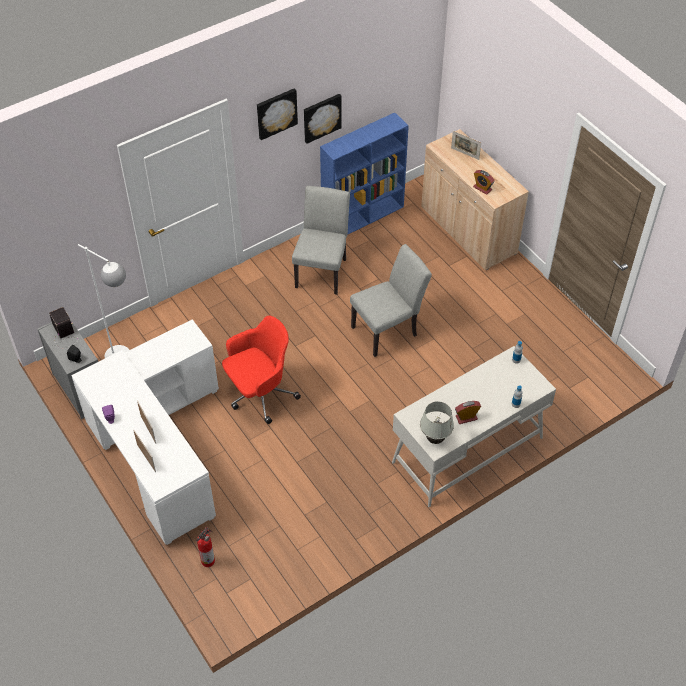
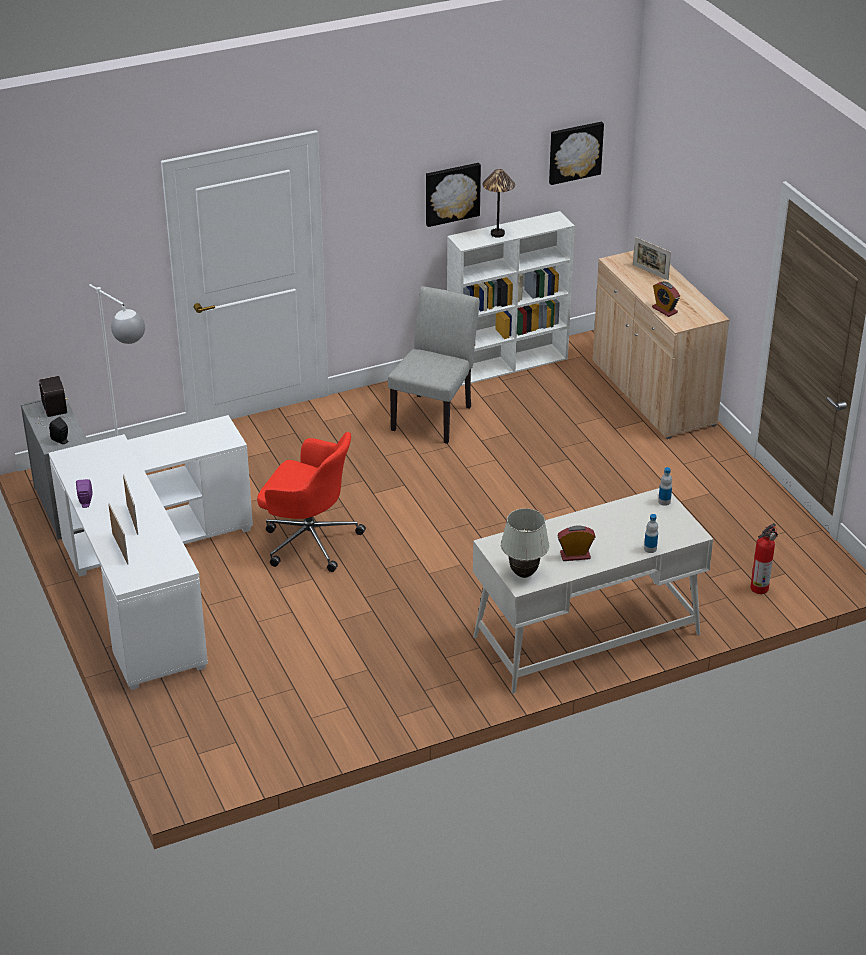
camera: 10 degrees right, 15 degrees down
(208, 560) = (184, 714): fire extinguisher -> fire extinguisher (760, 587)
(260, 394) = (309, 539): red office chair -> red office chair turned 45 degrees clockwise
(276, 113) = (386, 169): picture -> picture (574, 152)
(355, 140) = (497, 234): none -> table lamp
(363, 217) = (508, 364): blue bookcase -> white bookcase
(388, 329) = (509, 489): grey chair -> none

